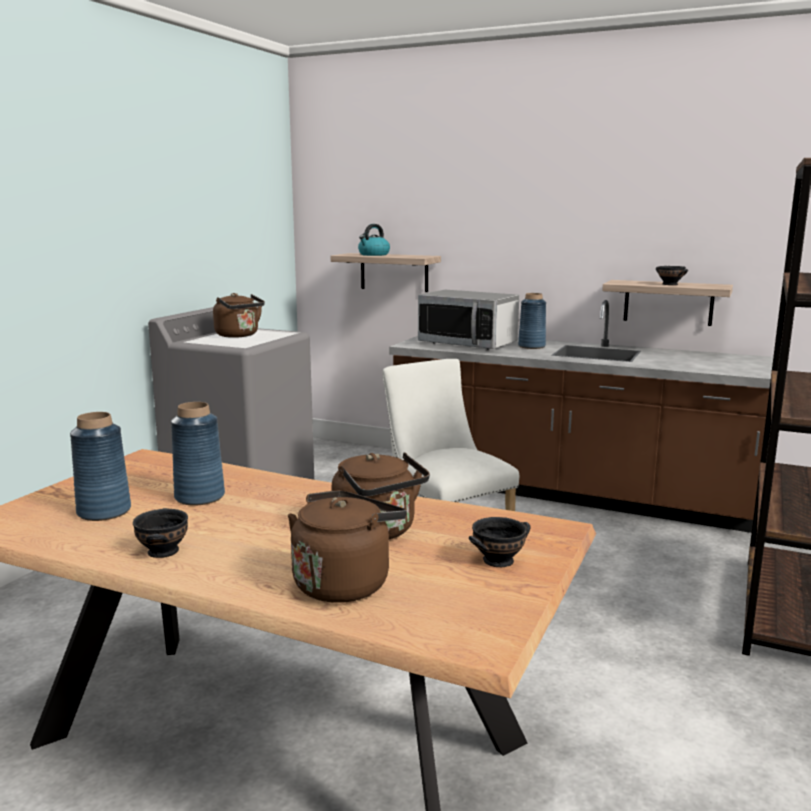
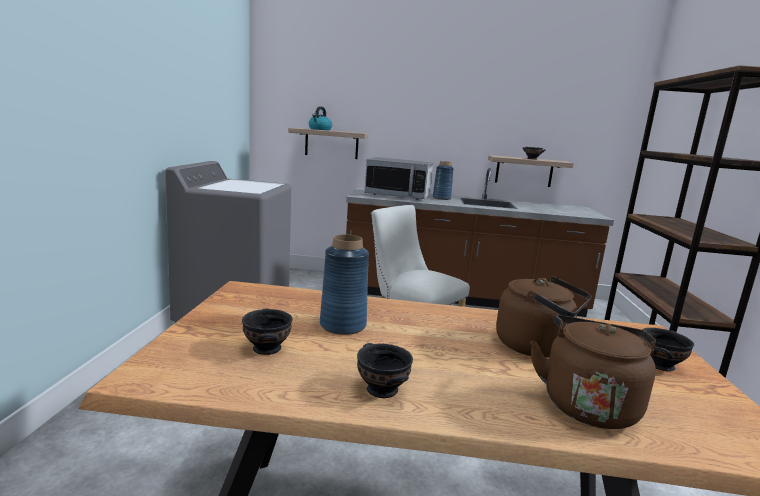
camera: 20 degrees left, 0 degrees up
(103, 511) = (266, 349): blue vase -> black bowl
(239, 335) = (239, 184): brown kettle -> none

